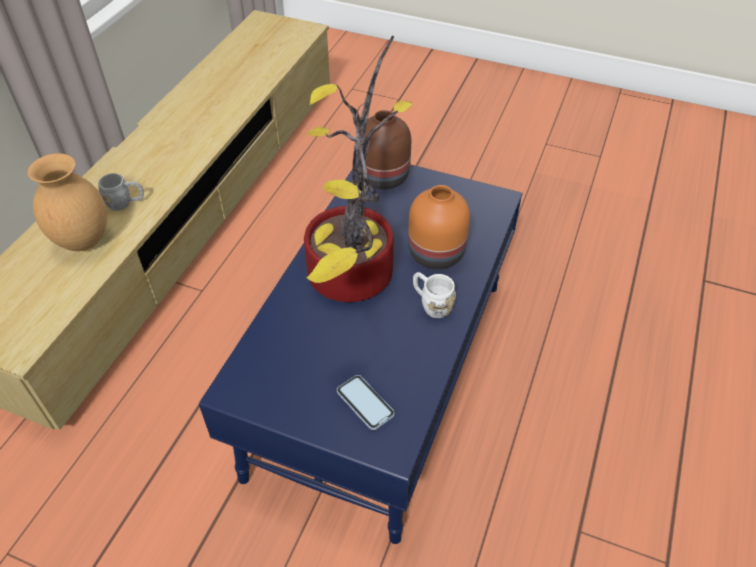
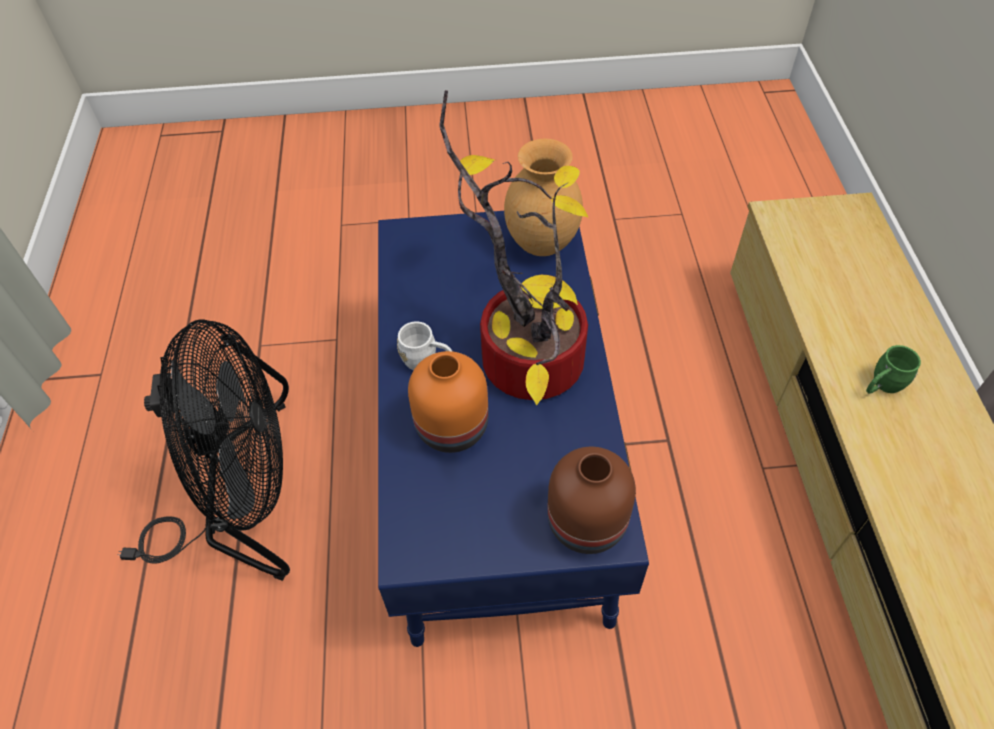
camera: 155 degrees right, 5 degrees up
(84, 240) = (861, 324): brown vase -> brown vase (542, 245)
(125, 203) = (882, 386): grey mug -> green mug
(365, 403) = (440, 253): phone -> none
(602, 433) = (240, 498): none -> black fan

